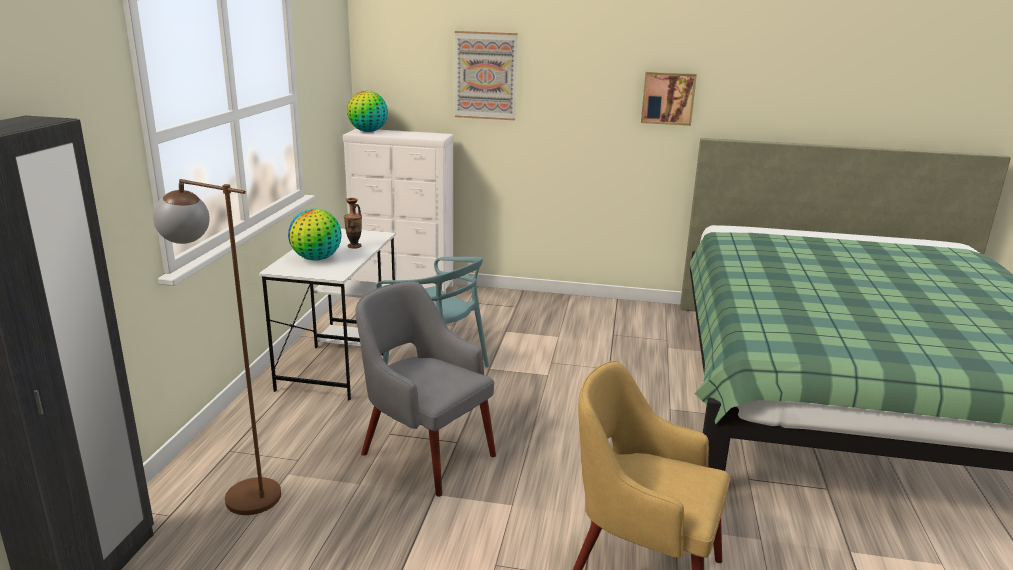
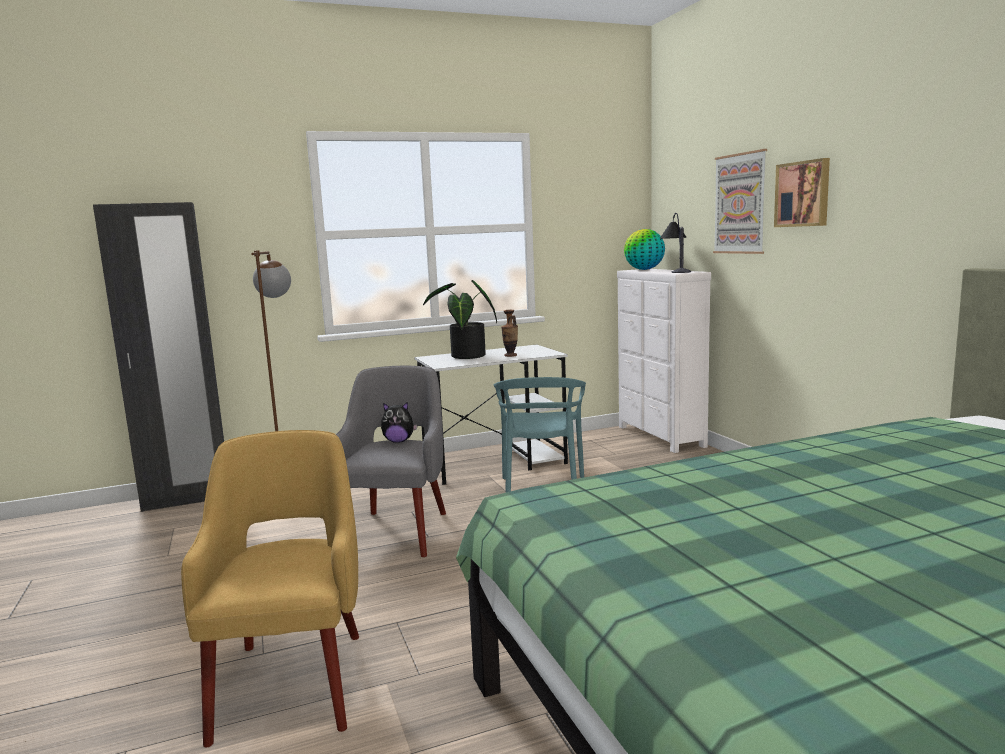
camera: 60 degrees right, 10 degrees down
(317, 259) = (465, 357): globe -> potted plant
(415, 365) = (399, 441): none -> plush toy
(417, 134) = (675, 271): none -> table lamp
(668, 98) = (932, 209): picture -> picture (803, 194)

